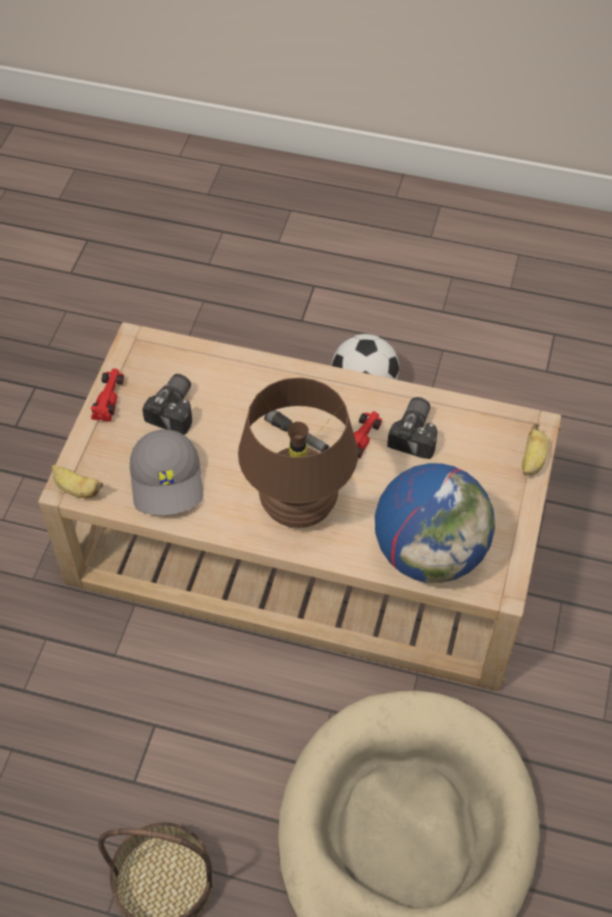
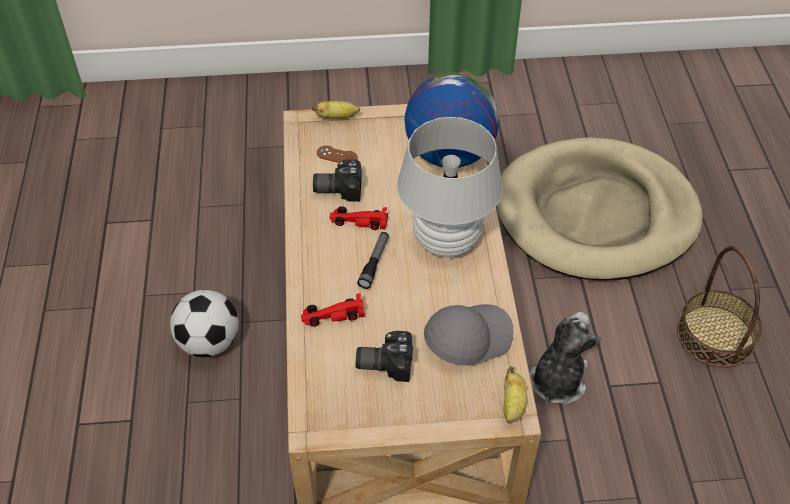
camera: 110 degrees left, 5 degrees down
(108, 396) = (394, 423): red toy car -> red toy car (332, 315)
(185, 676) = (557, 380): none -> plush toy
(298, 506) = (446, 242): brown table lamp -> white table lamp
(468, 446) = (337, 155): none -> brown game controller

